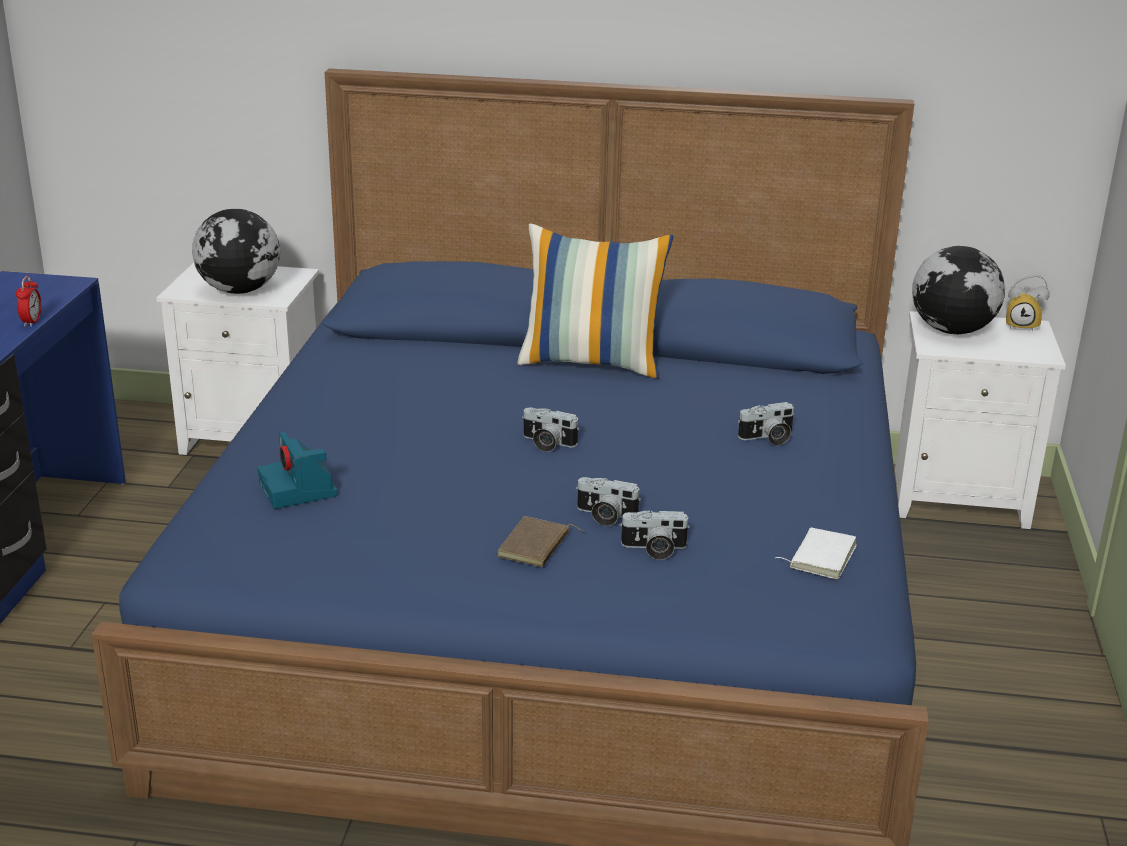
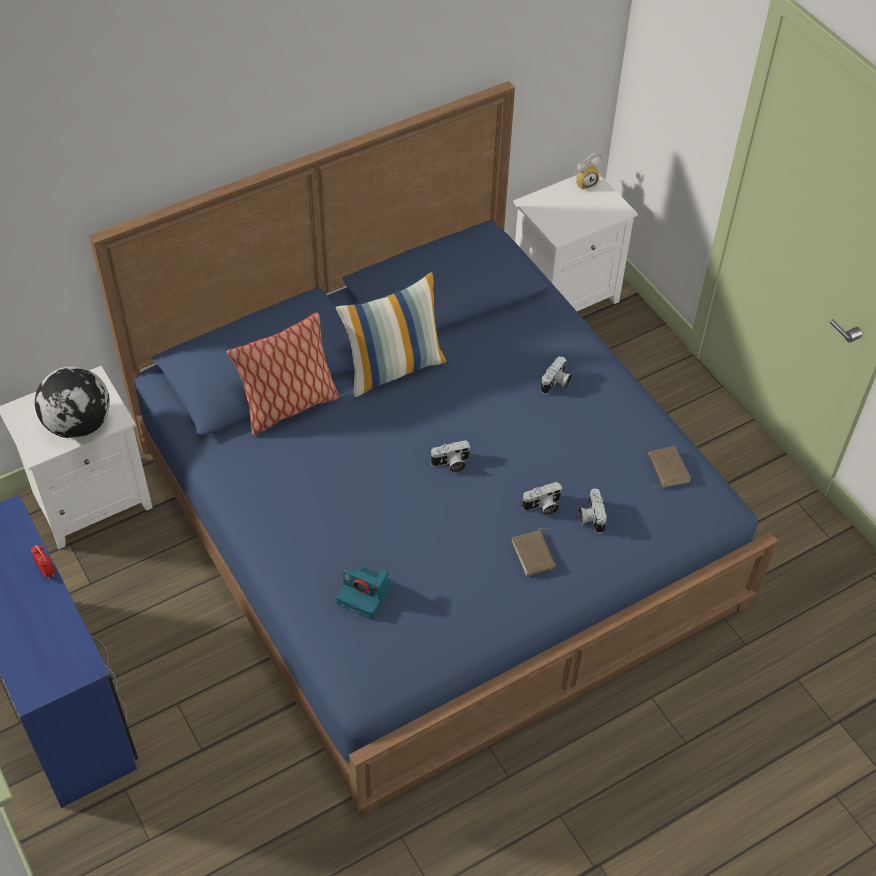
camera: 40 degrees left, 25 degrees up
(441, 347) = (289, 407): none -> pillow
(654, 549) = (590, 517): camera -> camera turned 120 degrees clockwise
(820, 556) = (666, 469): white book -> brown book
(952, 330) = (554, 209): globe -> none

